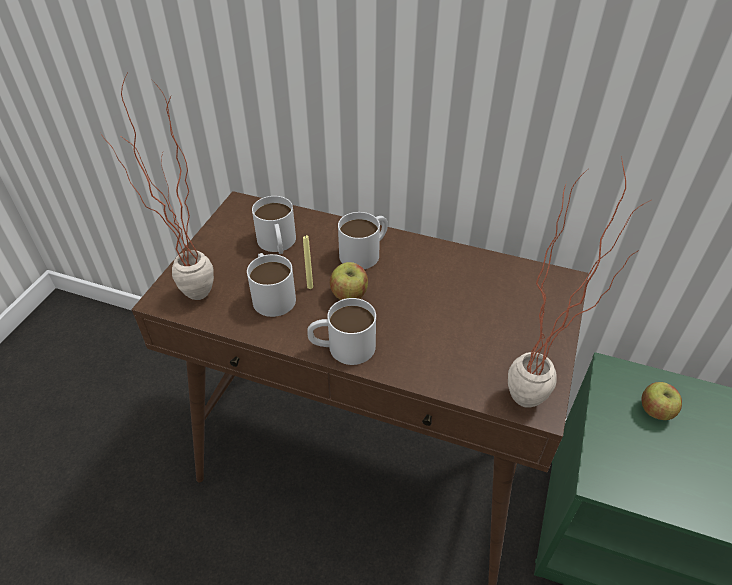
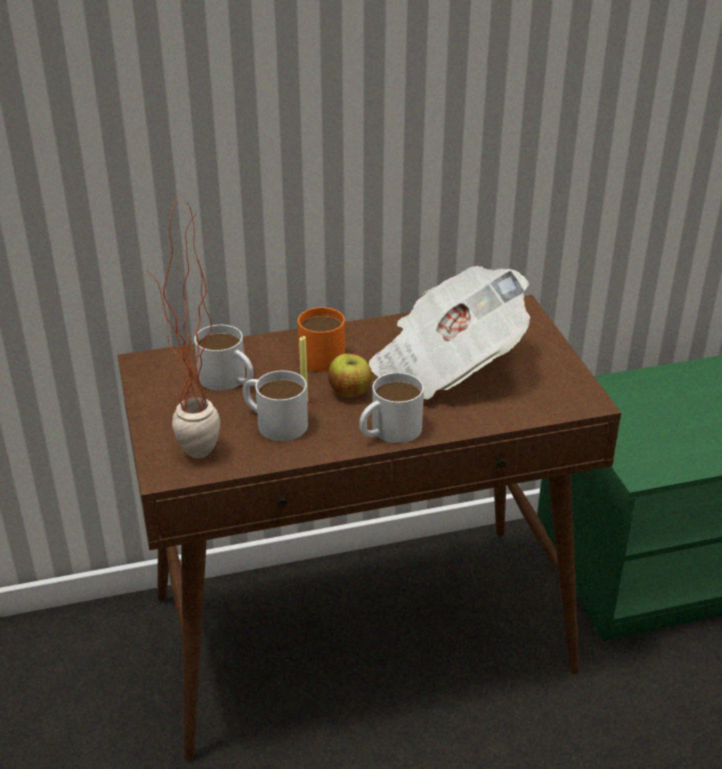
camera: 35 degrees left, 10 degrees down
(365, 252) = (324, 353): white mug -> orange mug
(448, 307) = (446, 365): none -> newspaper
(539, 402) = (584, 398): potted plant -> none
(655, 411) = (636, 404): apple -> none

